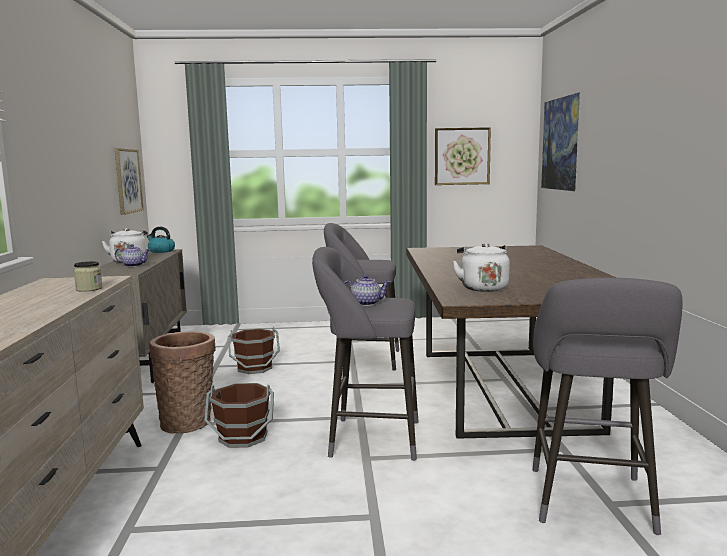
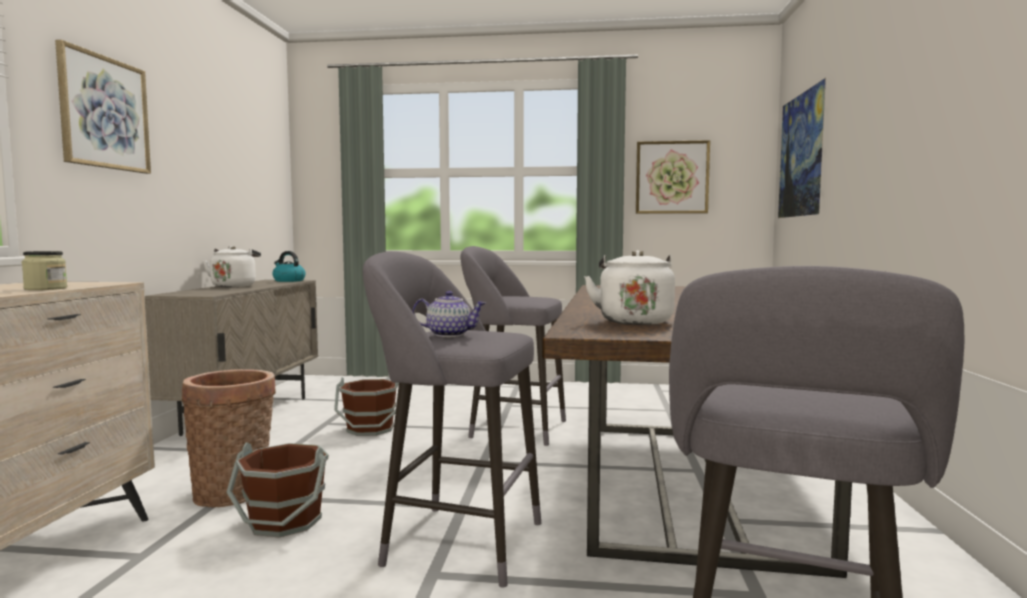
camera: 10 degrees right, 5 degrees down
(128, 181) = (259, 198): picture -> picture (104, 113)
(134, 265) = (229, 289): teapot -> none

